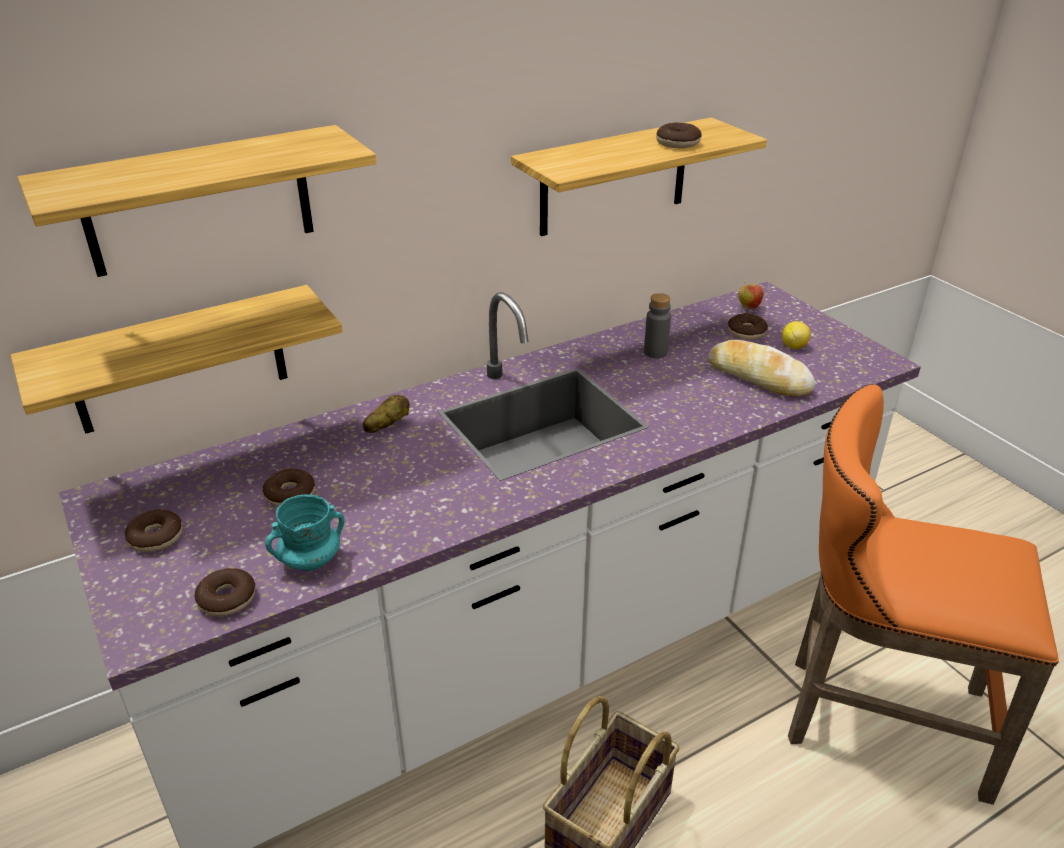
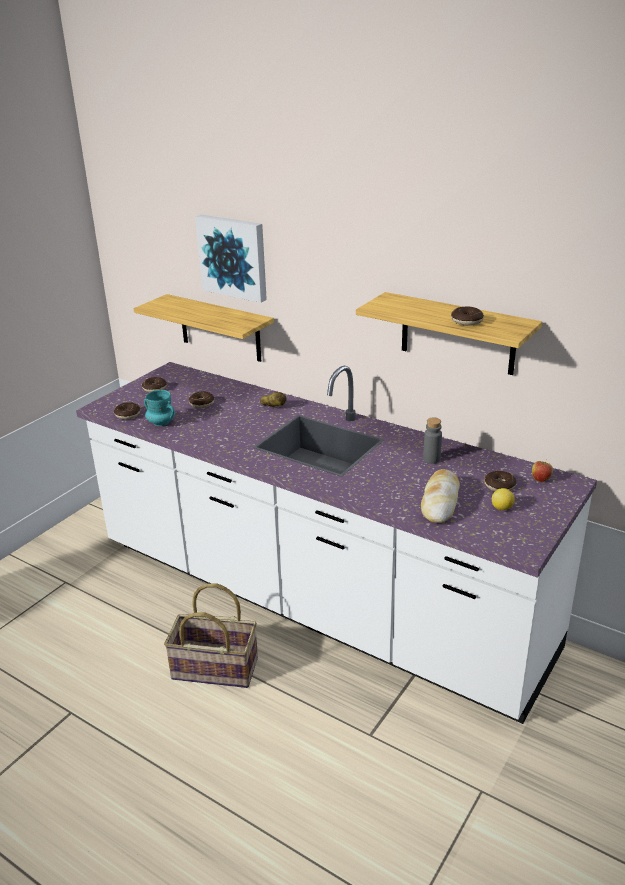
camera: 65 degrees right, 5 degrees down
(199, 201) = (234, 257): shelf -> picture
(873, 717) = (373, 780): orange stool -> none

